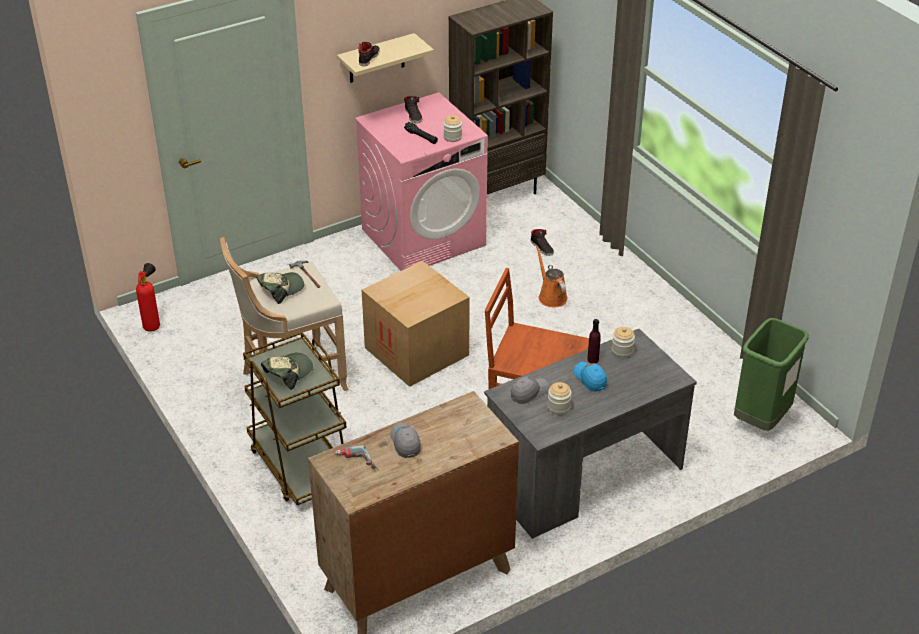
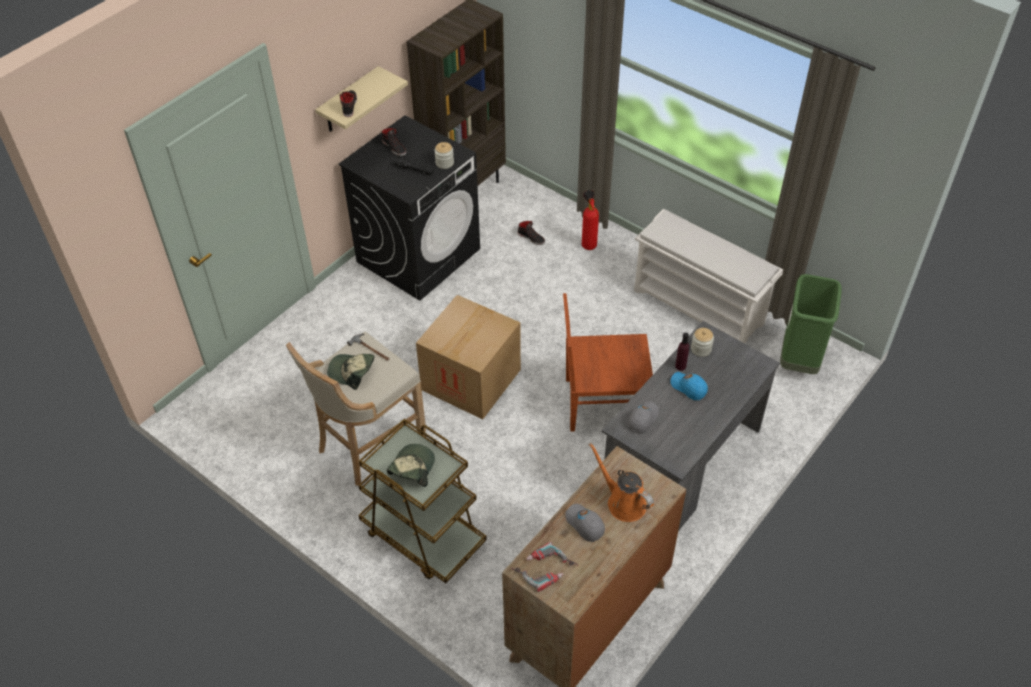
camera: 20 degrees left, 10 degrees up
(153, 325) = (203, 425): fire extinguisher -> fire extinguisher (588, 243)
(281, 289) = (352, 372): cap -> cap turned 105 degrees counterclockwise
(339, 467) = (537, 573): none -> power drill
(424, 237) = (418, 255): pink washing machine -> black washing machine
(551, 296) = (563, 286): orange watering can -> orange watering can (623, 502)
(558, 407) = (677, 427): jar -> none
(682, 346) = (700, 307): none -> white shoe rack

